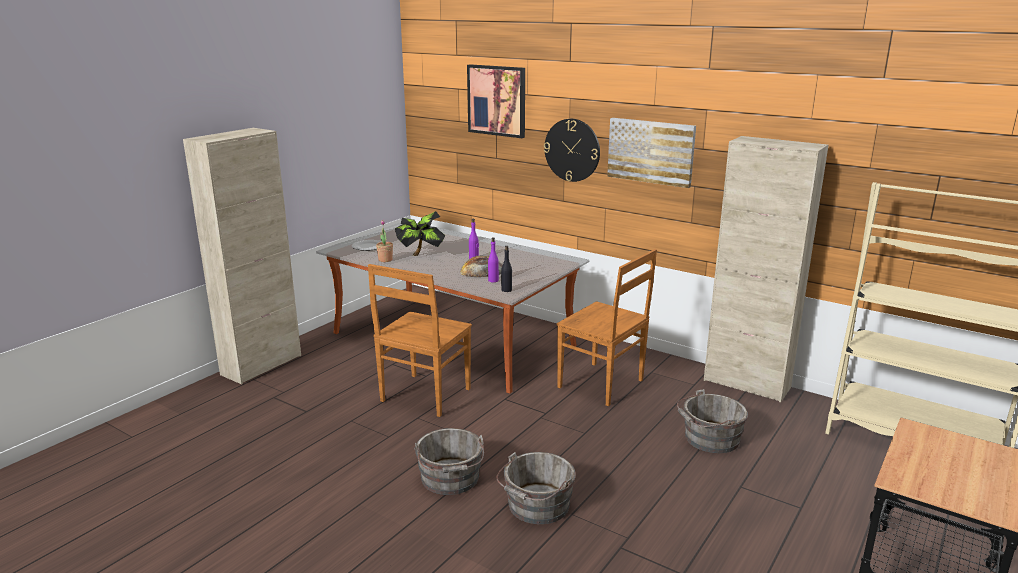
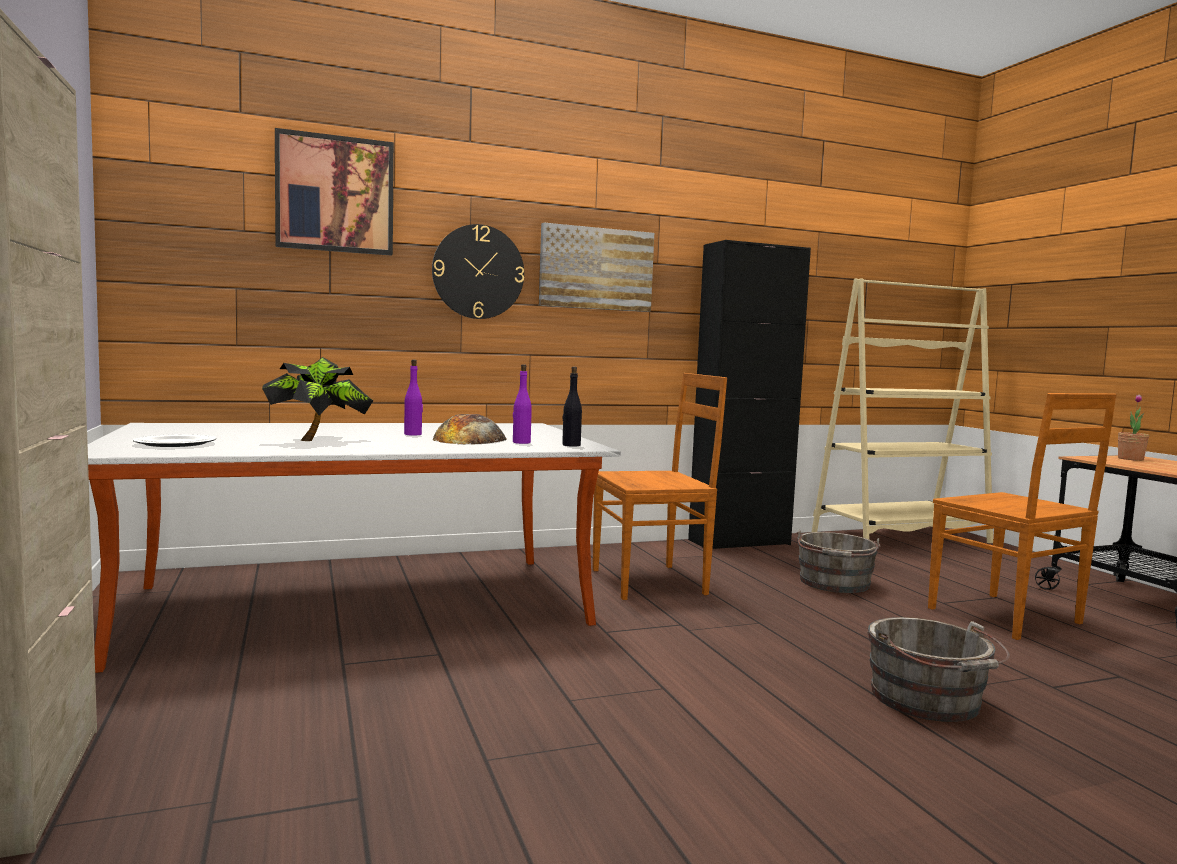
camera: 55 degrees left, 15 degrees down
(385, 260) = (274, 448): potted plant -> potted plant (1130, 459)
(424, 396) = (505, 674): brown chair -> brown chair (1007, 617)
(450, 479) = (806, 734): grey bucket -> none
(746, 384) = (739, 542): beige cabinet -> black cabinet

